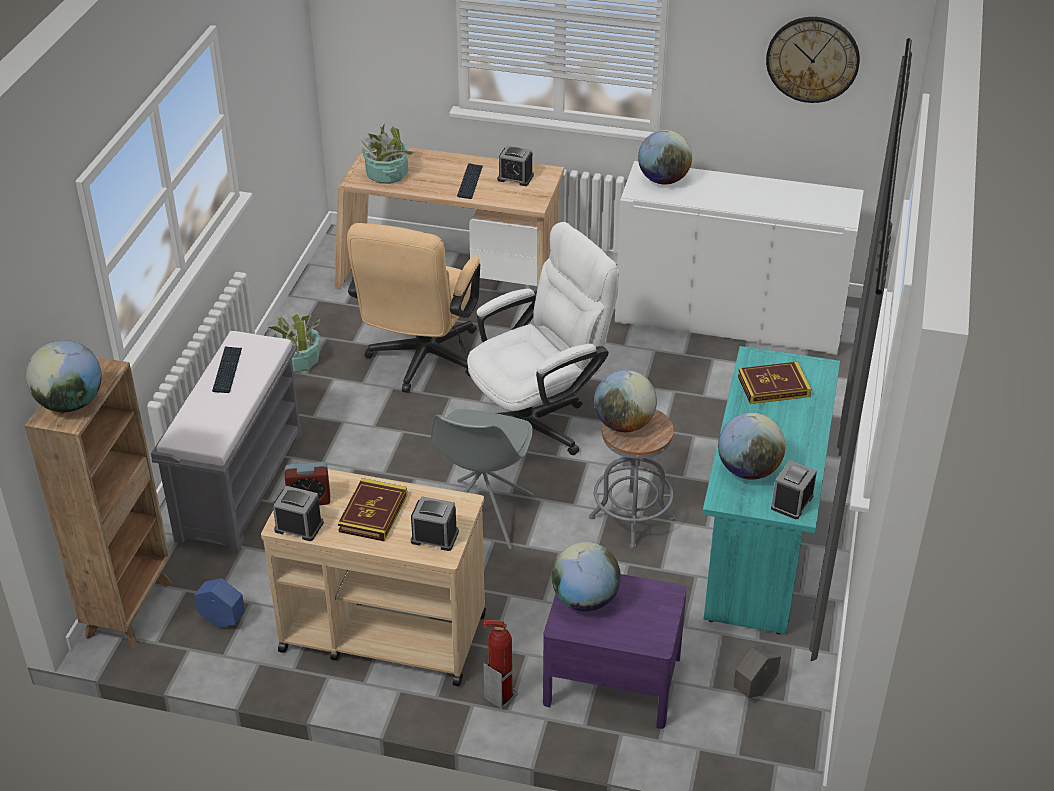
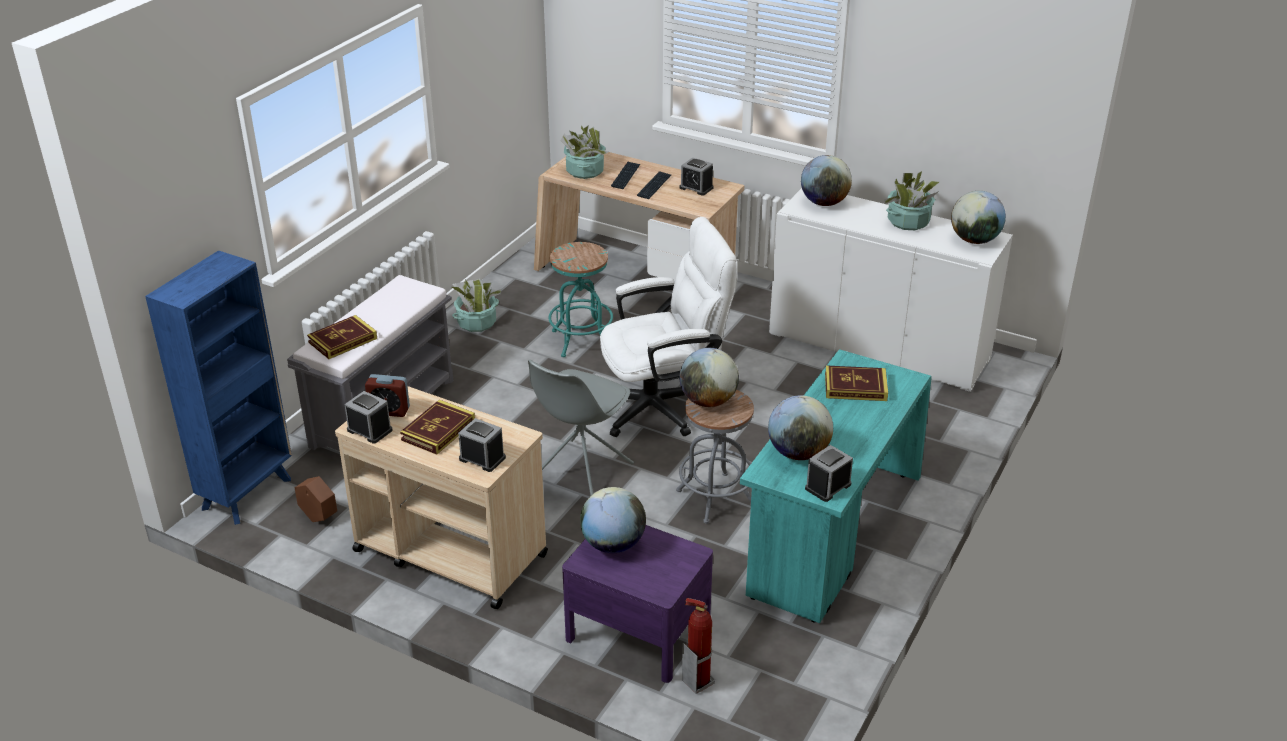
camera: 15 degrees right, 5 degrees down
(70, 404) = (190, 285): globe -> globe (974, 240)
(130, 607) = (248, 493): brown bookcase -> blue bookcase
(206, 421) = (343, 340): none -> book
(223, 621) = (319, 517): blue planter -> brown planter
(227, 370) = (380, 304): keyboard -> keyboard (625, 176)
(420, 363) = (581, 340): beige office chair -> turquoise stool
(500, 696) = (530, 625): fire extinguisher -> fire extinguisher (698, 681)
(754, 689) = (769, 666): grey planter -> none
(756, 190) = (908, 222): none -> potted plant
(812, 59) = (974, 102): wall clock -> none

